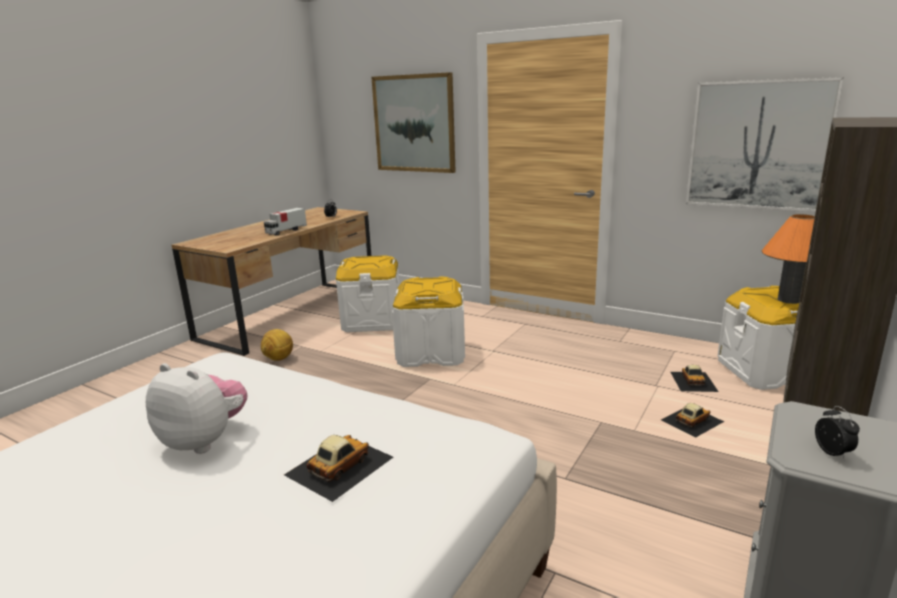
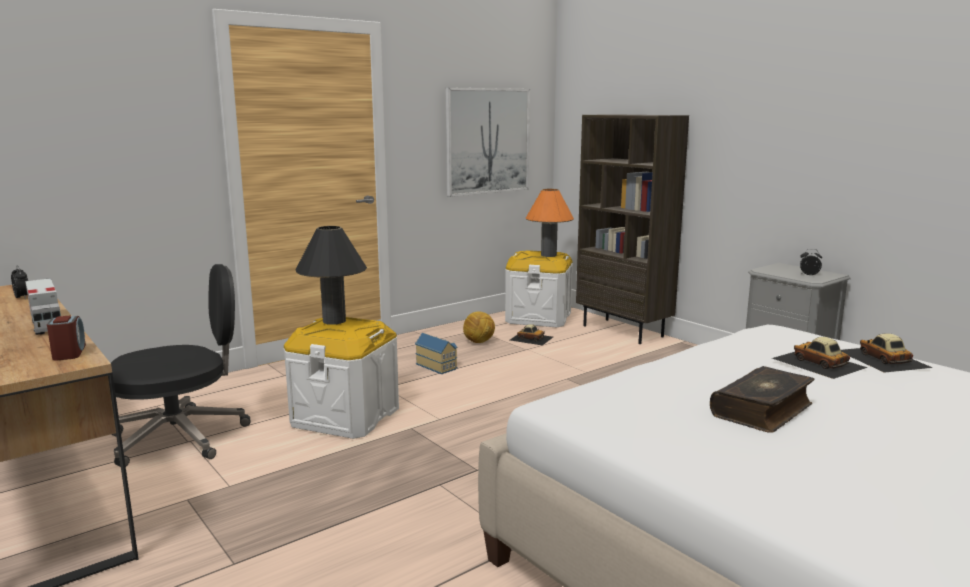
camera: 70 degrees left, 5 degrees down
(205, 440) = (763, 410): plush toy -> book
(241, 244) = (69, 353): none -> alarm clock
(279, 359) = (207, 524): football -> football (479, 342)
(372, 321) = (182, 437): white storage box -> black office chair
(414, 123) = (109, 129): picture -> none
(440, 281) = (334, 321): none -> black table lamp
(560, 357) = (437, 366): none -> toy house
(691, 420) = (586, 354): toy car -> toy car (882, 358)

